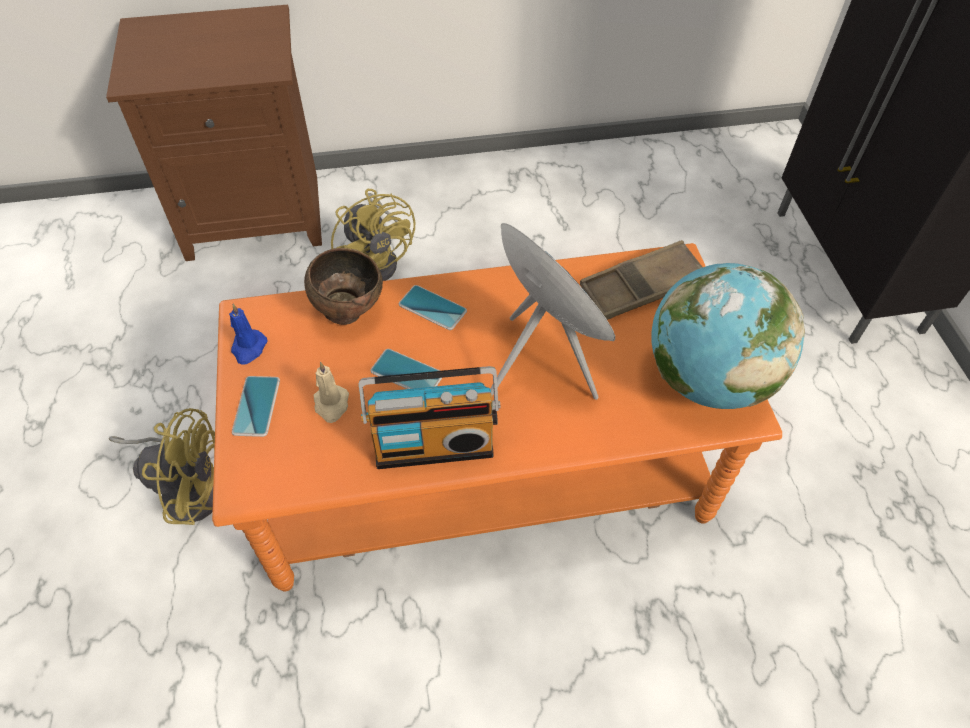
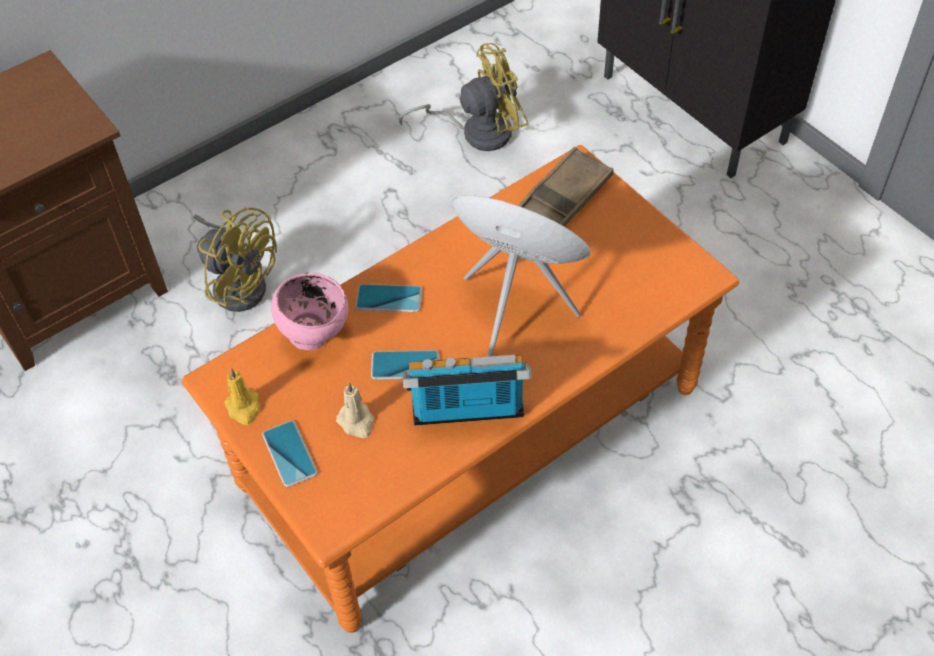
camera: 25 degrees left, 0 degrees up
(187, 487) = (193, 589): yellow fan -> yellow fan (477, 131)
(248, 348) = (244, 408): blue candle -> yellow candle
(349, 312) = (314, 335): brown bowl -> pink bowl
(433, 443) = (468, 413): radio -> radio turned 150 degrees counterclockwise
(707, 379) = (657, 260): globe -> none

